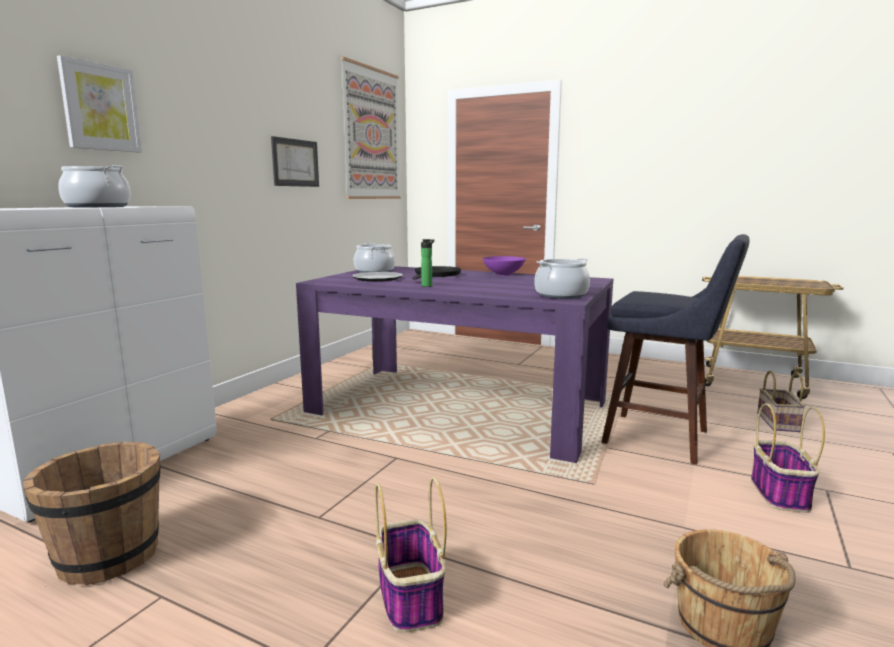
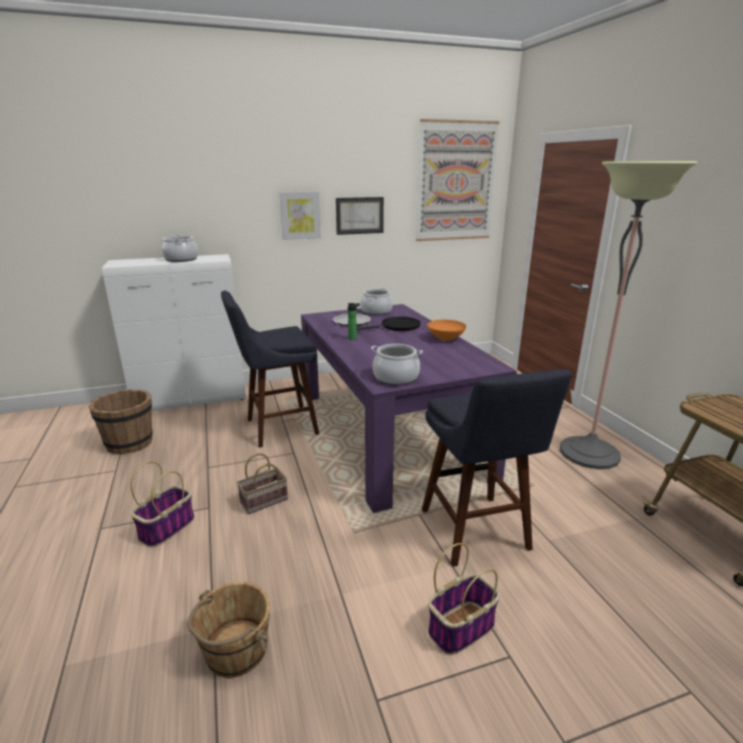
camera: 45 degrees right, 10 degrees up
(100, 107) = (201, 196): picture -> picture (300, 215)
(324, 446) = (277, 428): none -> blue stool
(503, 274) = (445, 339): purple bowl -> orange bowl
(612, 367) = (589, 453): none -> floor lamp
(779, 423) = (630, 587): basket -> basket (263, 502)

